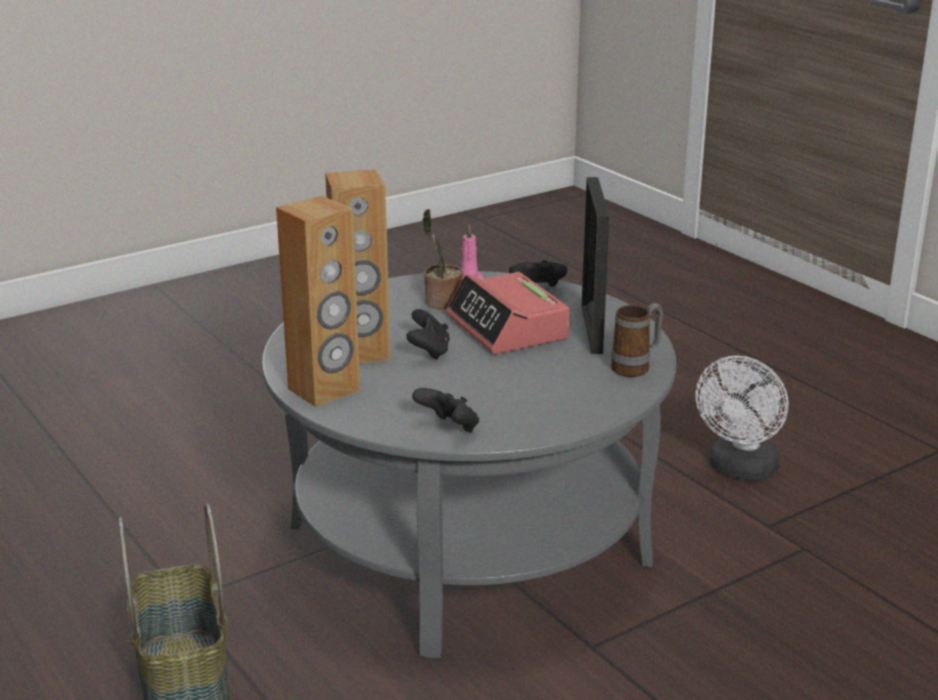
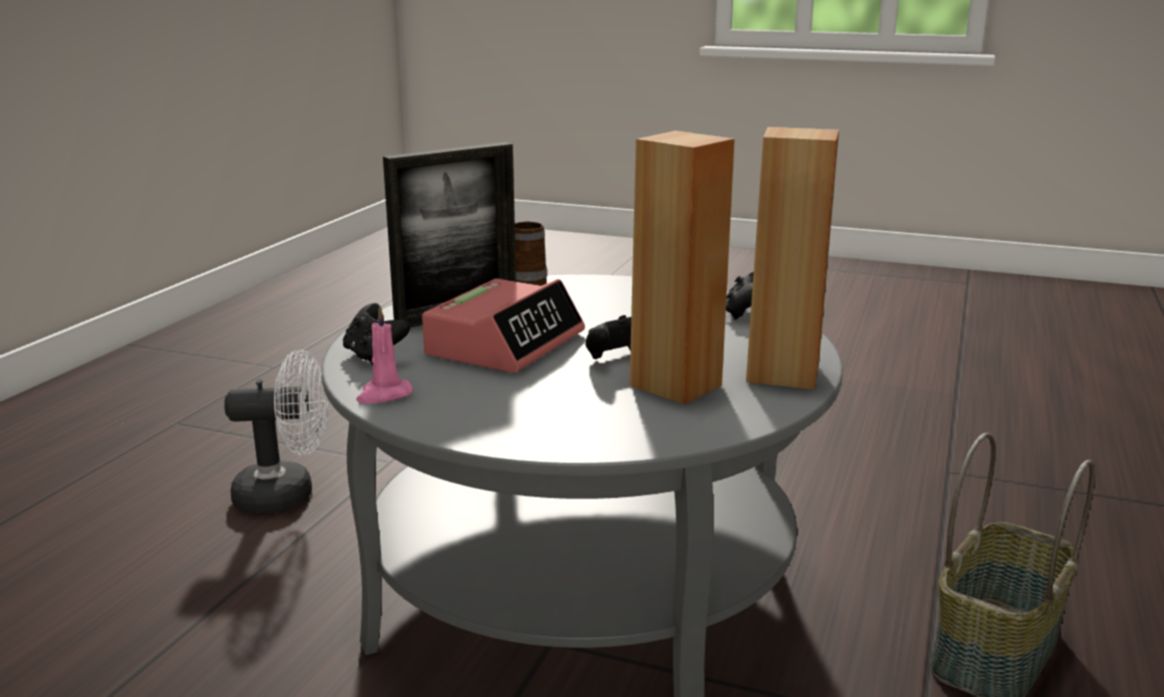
camera: 125 degrees left, 5 degrees down
(441, 302) = (478, 389): potted plant -> none

